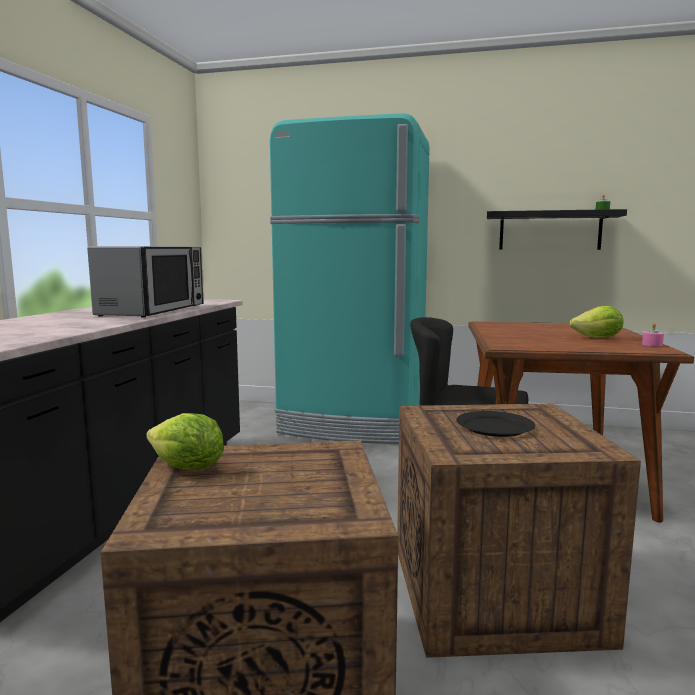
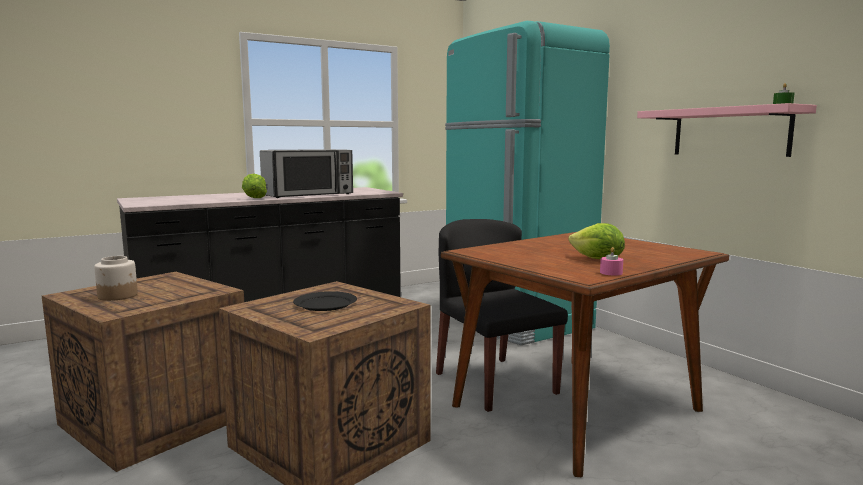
camera: 45 degrees right, 0 degrees up
(187, 468) = (149, 280): lettuce -> lettuce (254, 198)
(247, 500) = (118, 296): none -> jar
(549, 231) = (730, 132): black shelf -> pink shelf

